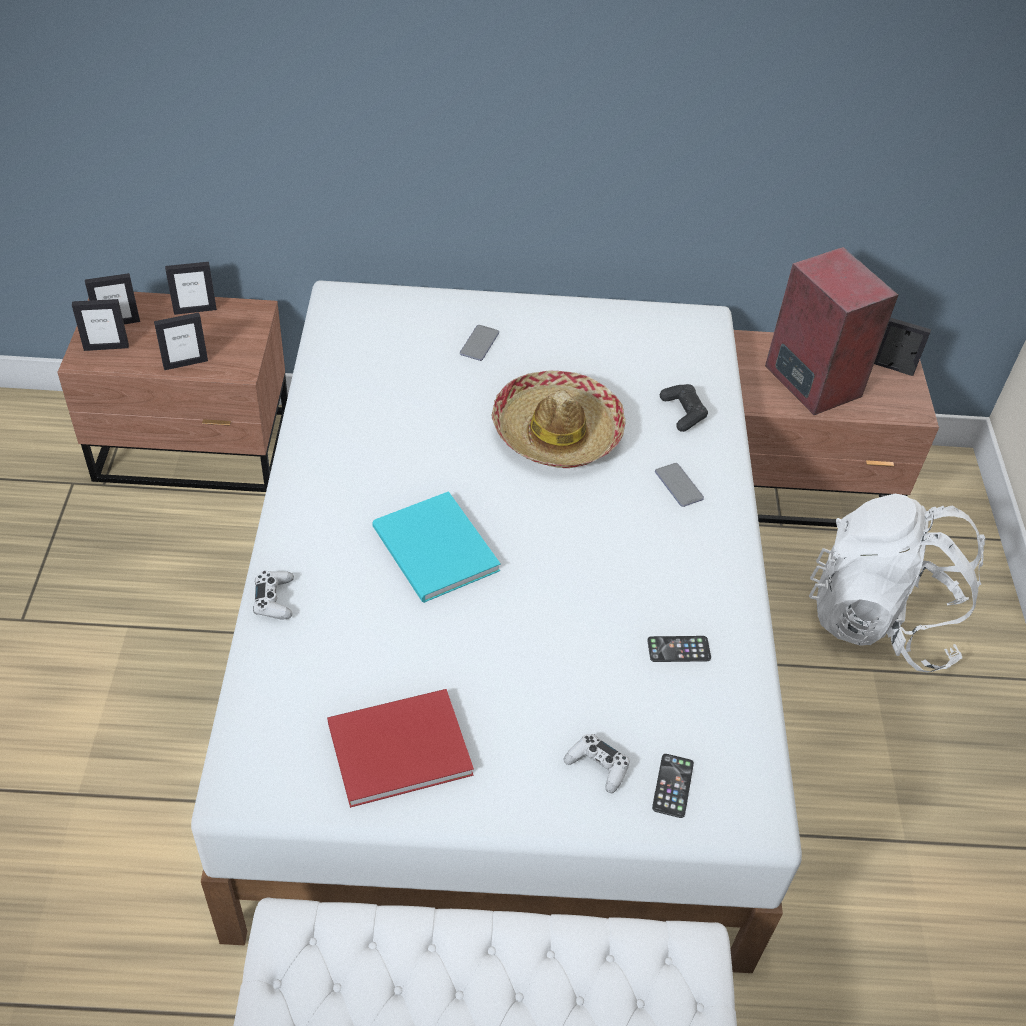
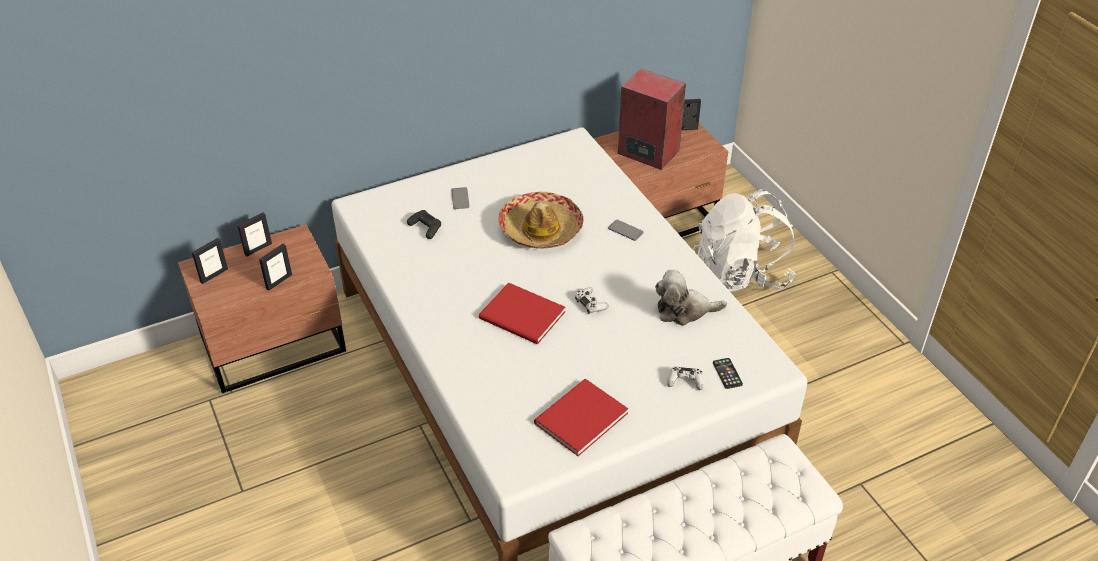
camera: 25 degrees left, 5 degrees down
(106, 347) = (219, 292): picture frame -> none
(274, 599) = (454, 378): white game controller -> white game controller (591, 304)
(434, 552) = (523, 317): turquoise book -> red book
(678, 649) = (684, 310): phone -> plush toy
(683, 412) = (600, 192): black game controller -> black game controller (425, 228)

